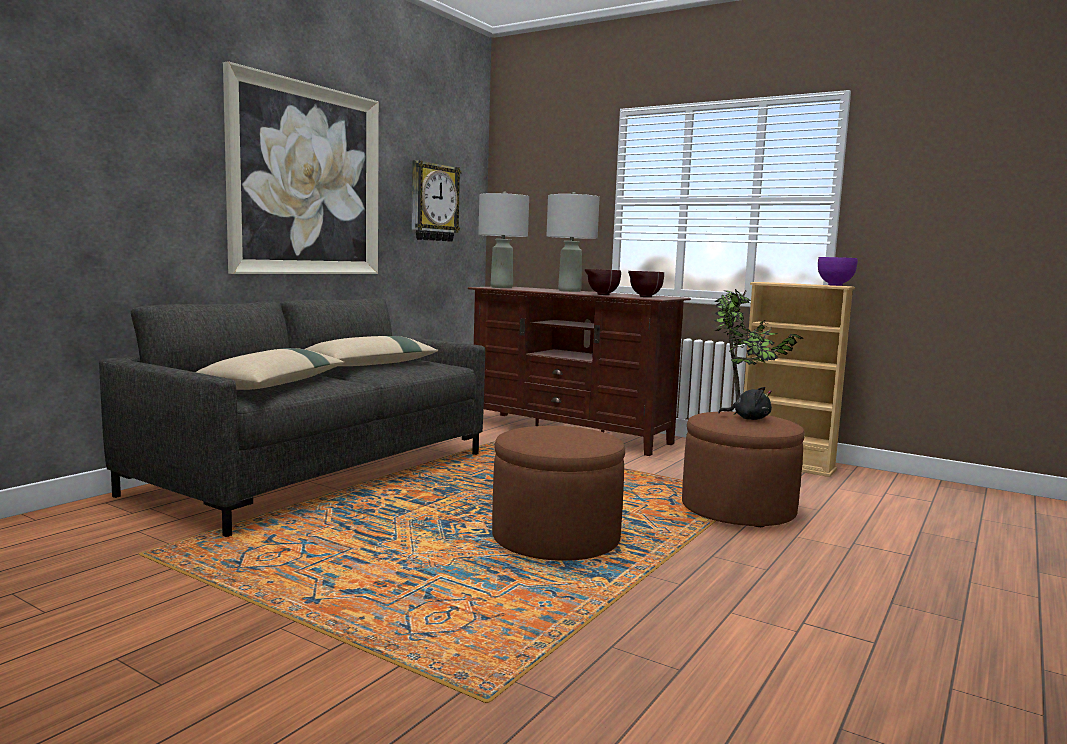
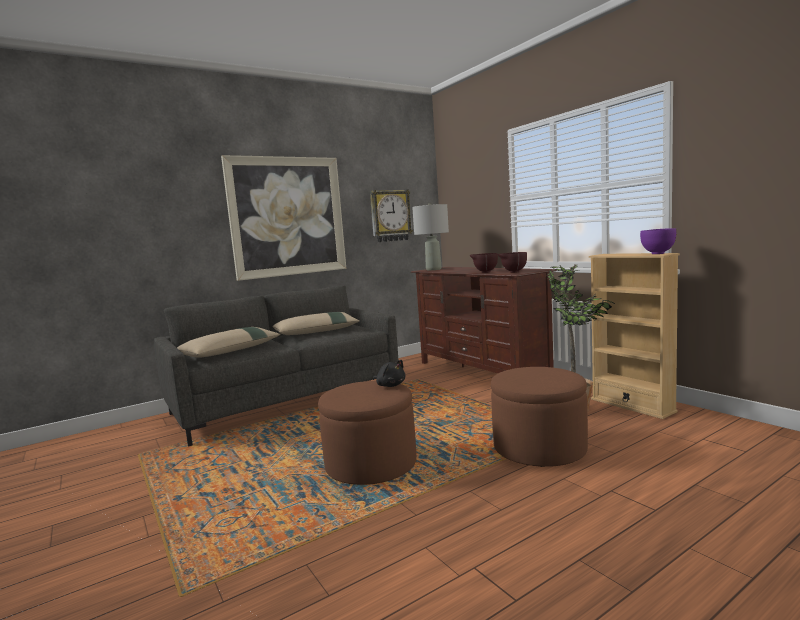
camera: 25 degrees right, 0 degrees up
(570, 291) = (475, 269): grey table lamp -> none
(748, 419) = (541, 375): black plush toy -> black plush toy (390, 385)

